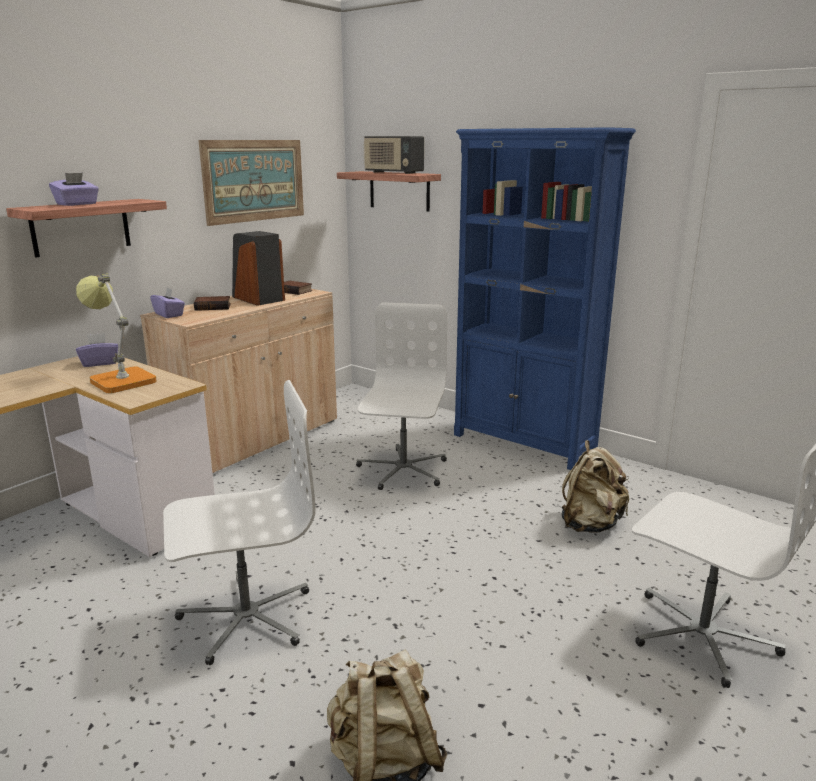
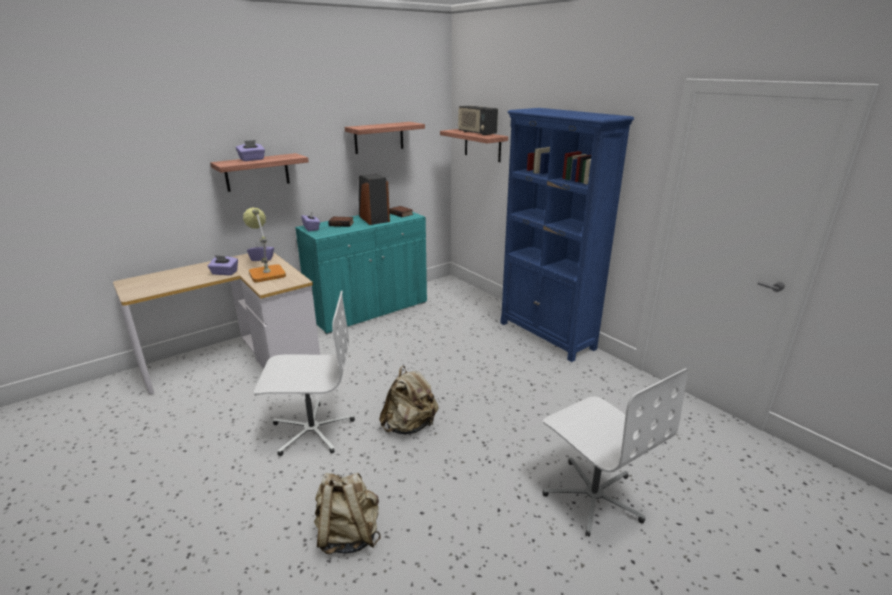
camera: 15 degrees right, 5 degrees up
(46, 386) = (224, 273): none -> purple tissue box
(254, 180) = (379, 137): picture -> shelf
(254, 439) = (369, 310): beige cabinet -> turquoise cabinet
(402, 470) = (452, 345): white office chair -> none
(590, 524) = (560, 404): beige backpack -> beige backpack (409, 426)

